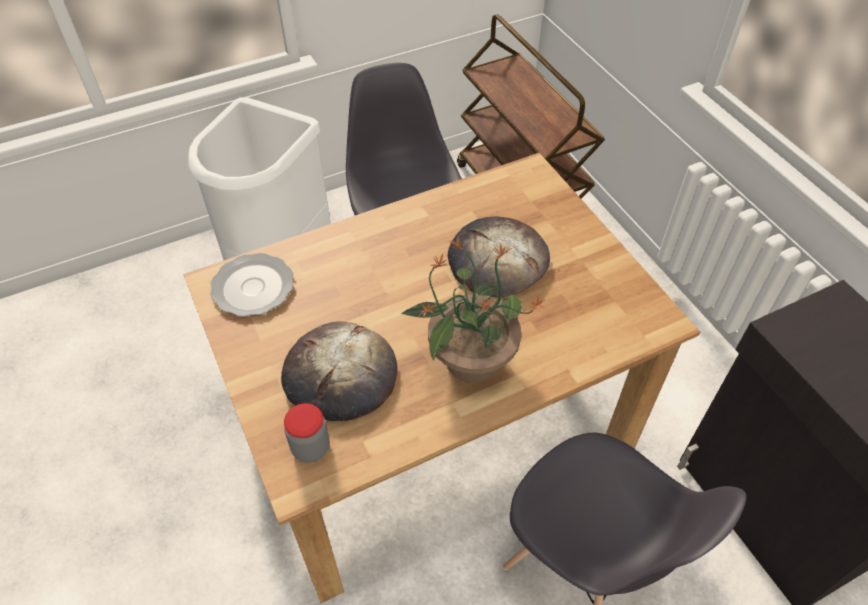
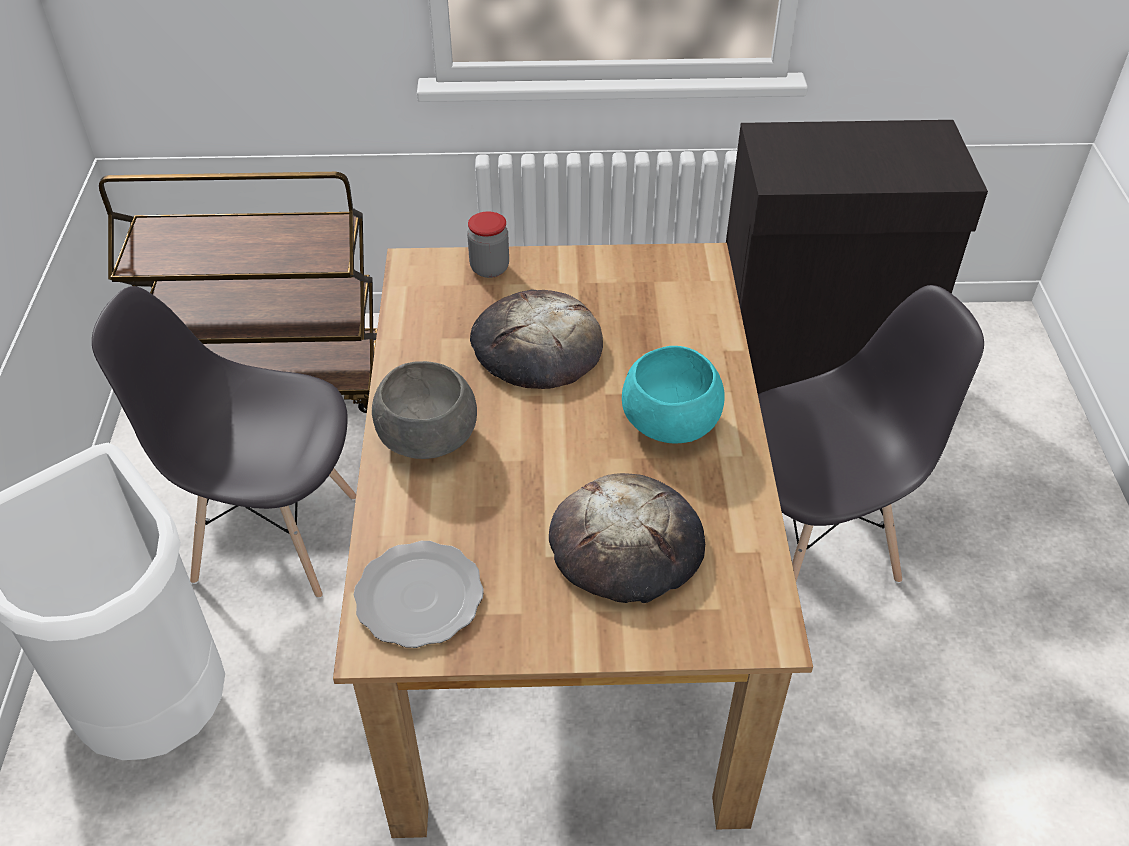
camera: 65 degrees left, 5 degrees down
(311, 448) = (722, 605): jar -> jar (489, 268)
(380, 239) = (426, 436): none -> grey bowl
(470, 360) = (669, 420): potted plant -> turquoise bowl

